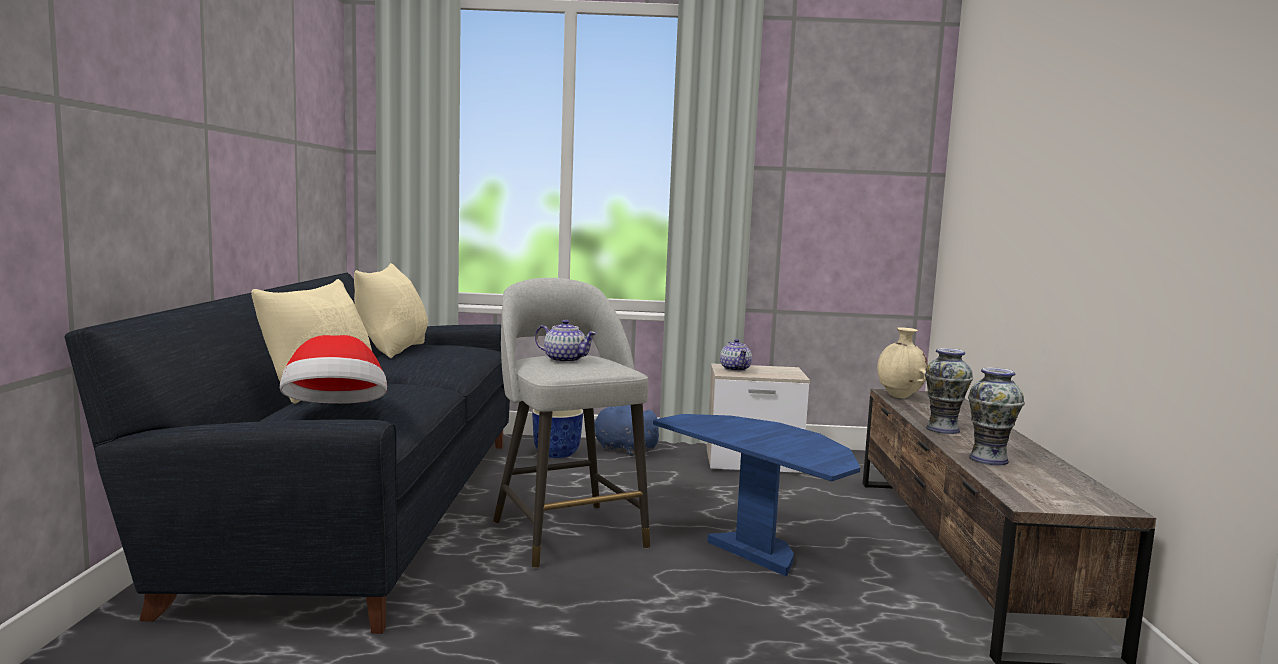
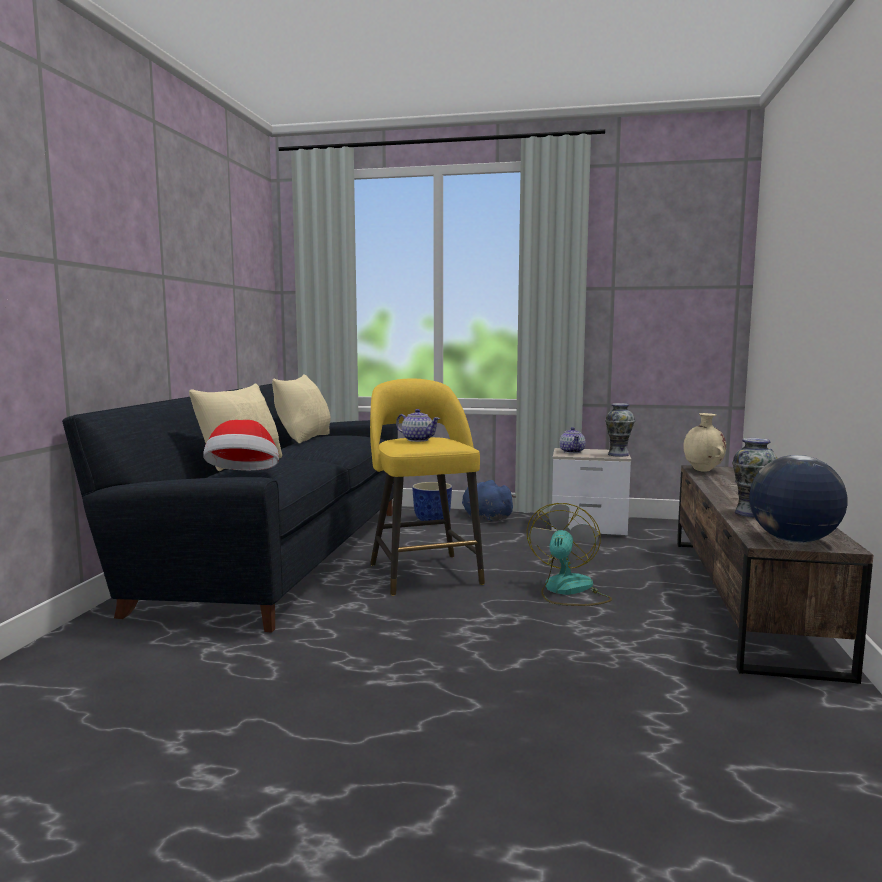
camera: 10 degrees right, 0 degrees up
(567, 532) = (424, 572): grey stool -> yellow stool
(756, 553) = (568, 591): blue side table -> fan
(942, 429) = (725, 493): vase -> vase (618, 454)
(1058, 499) = (793, 540): none -> globe

